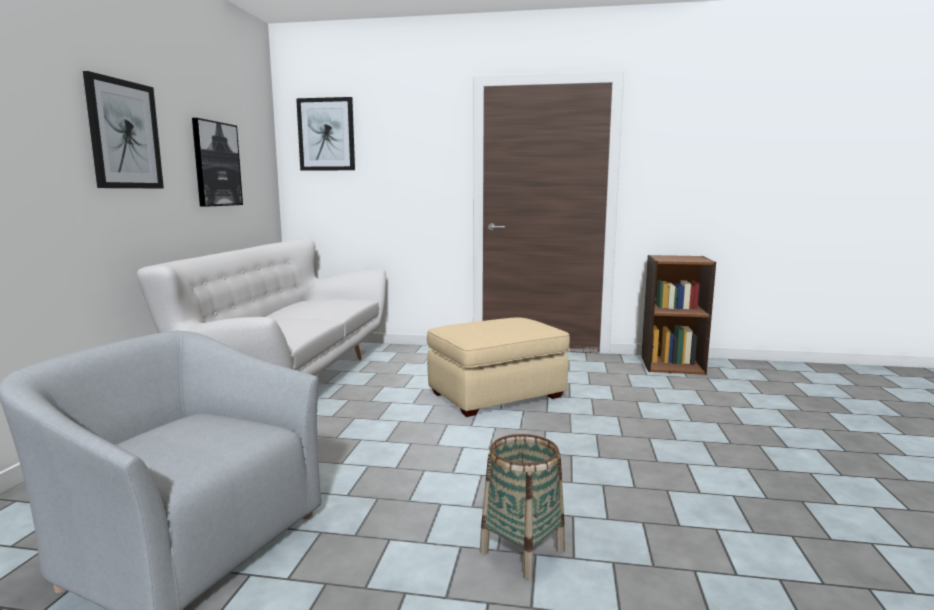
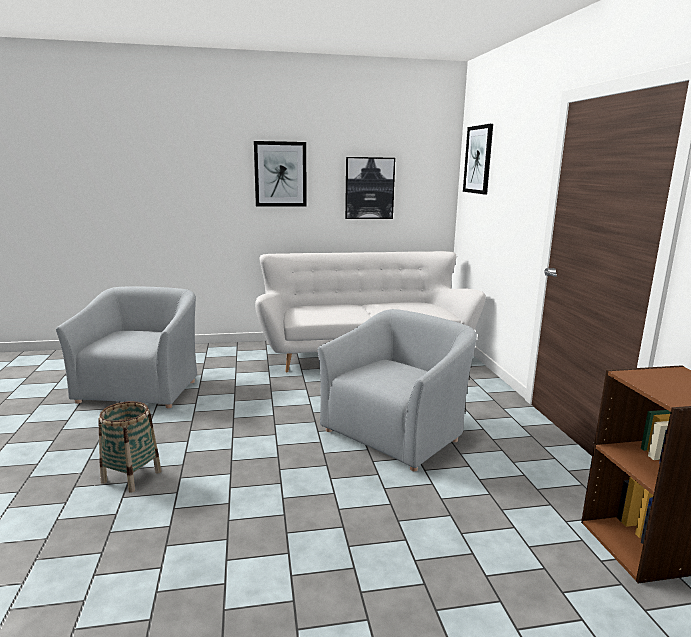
camera: 70 degrees right, 5 degrees up
(497, 395) = (396, 432): beige ottoman -> grey armchair

